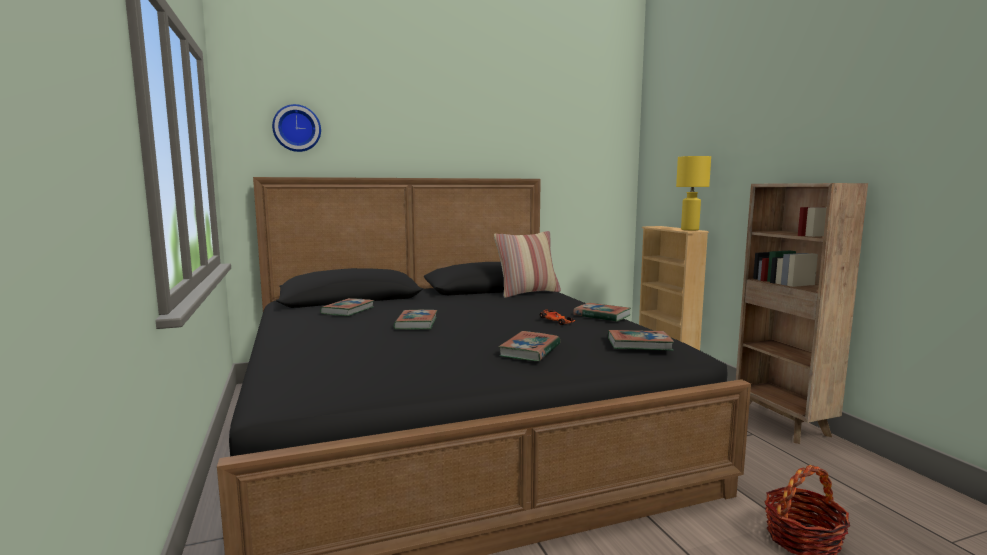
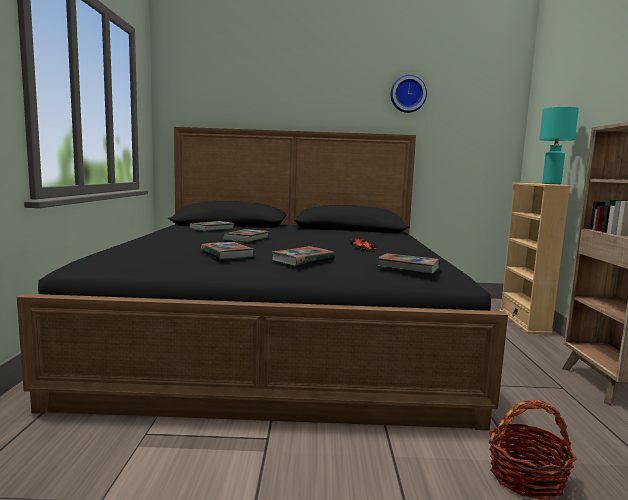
camera: 20 degrees right, 0 degrees up
(297, 128) = (210, 89): wall clock -> wall clock (408, 94)
(527, 293) = (376, 233): pillow -> none
(601, 316) = (412, 249): book -> book (227, 255)
(689, 229) = (551, 184): yellow table lamp -> turquoise table lamp

